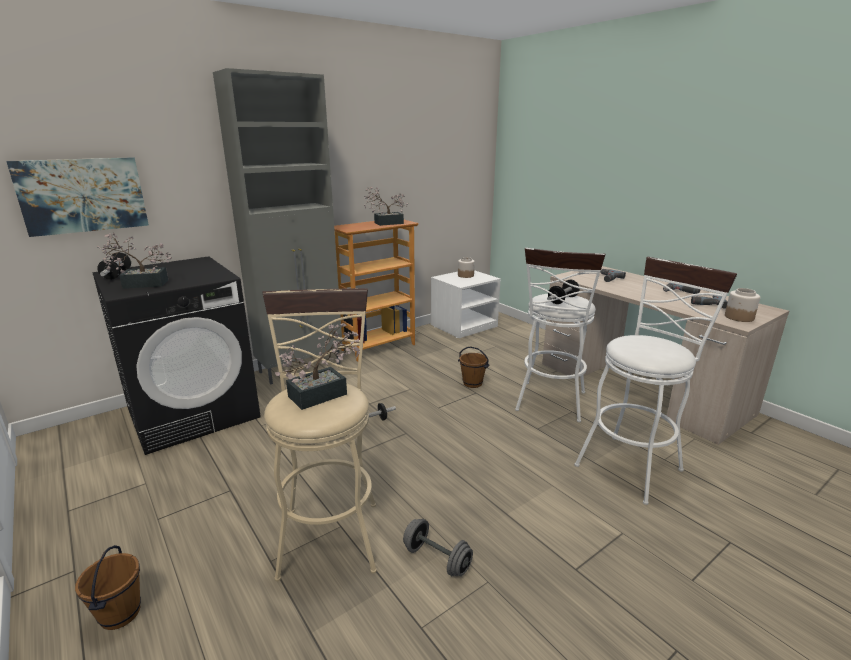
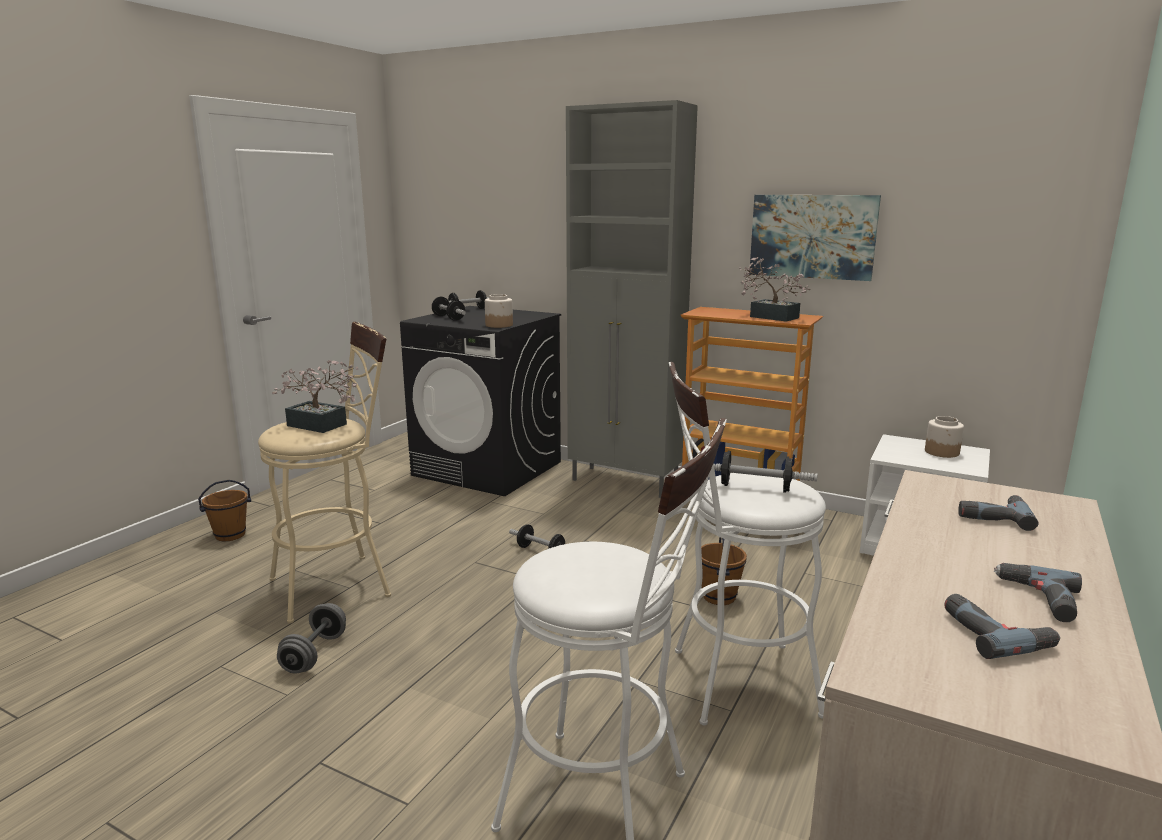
camera: 65 degrees right, 5 degrees down
(83, 195) = (475, 234): picture -> picture (812, 236)
(140, 284) = (448, 318): potted plant -> dumbbell
(738, 317) = (934, 677): jar -> jar (499, 325)

